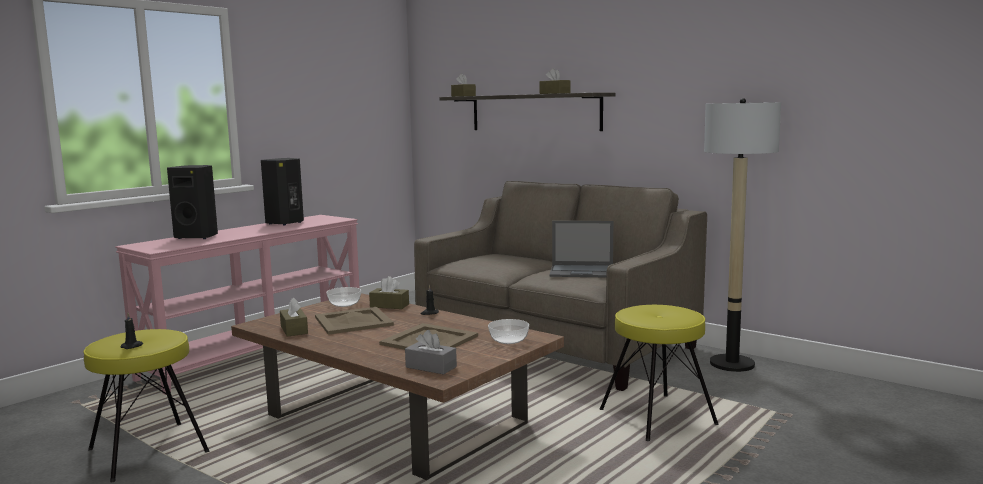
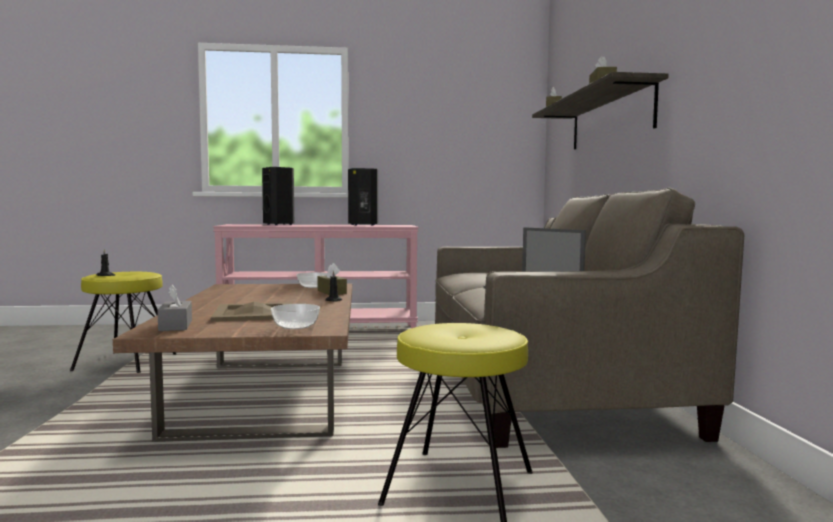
camera: 45 degrees right, 5 degrees down
(294, 330) = (225, 291): brown tissue box -> none
(354, 321) = (272, 294): beige tray -> none
(732, 364) = (728, 478): floor lamp -> none

